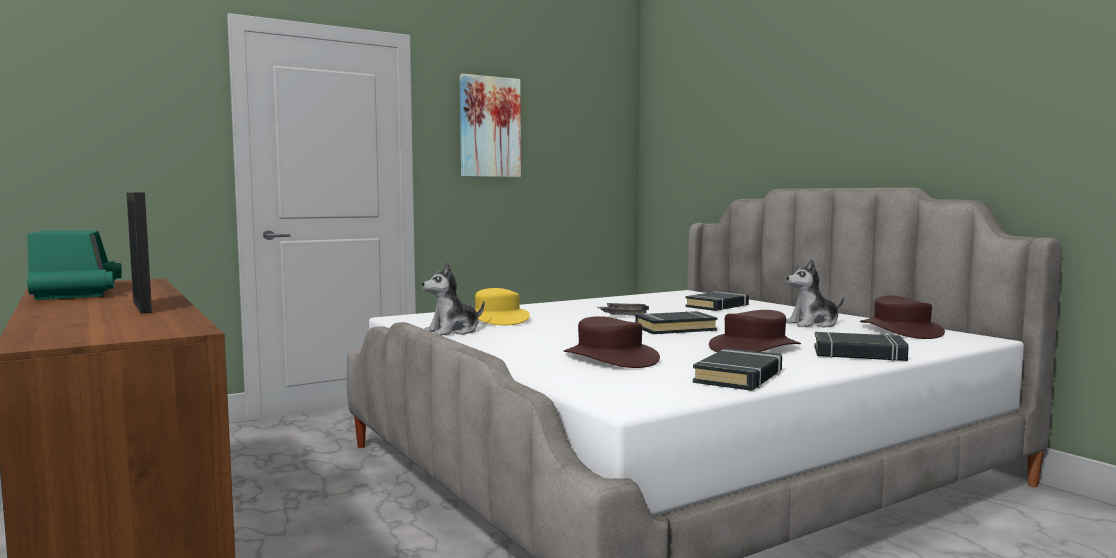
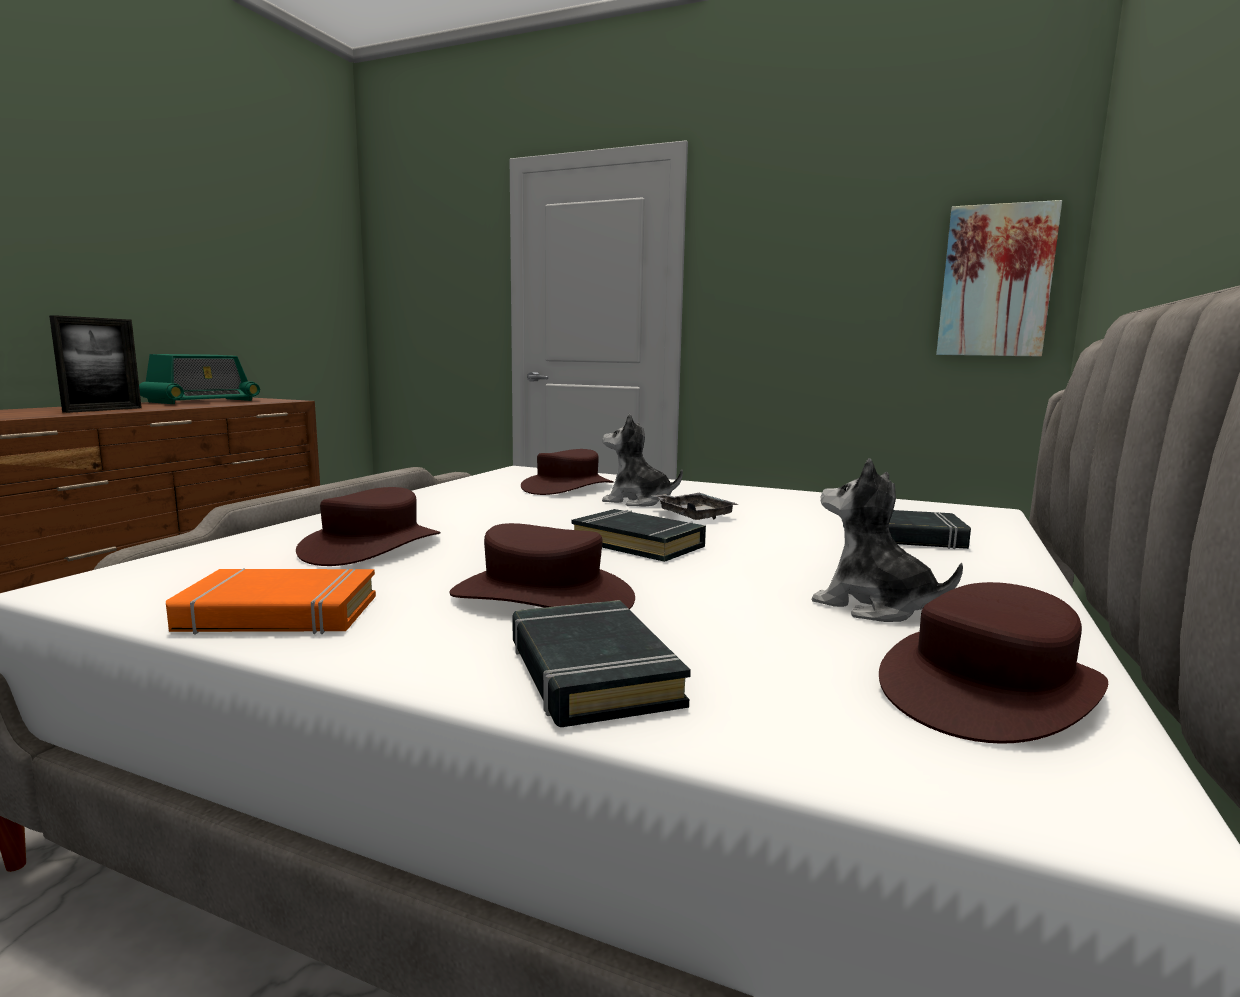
camera: 55 degrees right, 5 degrees up
(453, 331) = (469, 488): plush toy -> plush toy (637, 501)
(489, 127) = (788, 246): picture -> picture (995, 281)
(497, 319) = (567, 487): yellow hat -> brown hat
(739, 377) = (279, 614): black book -> orange book

